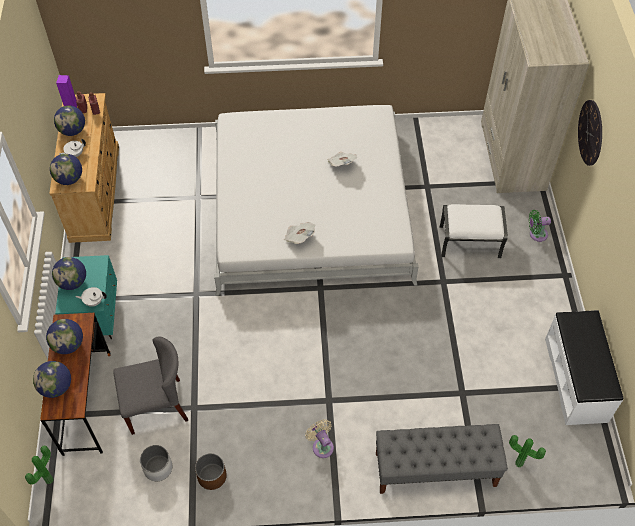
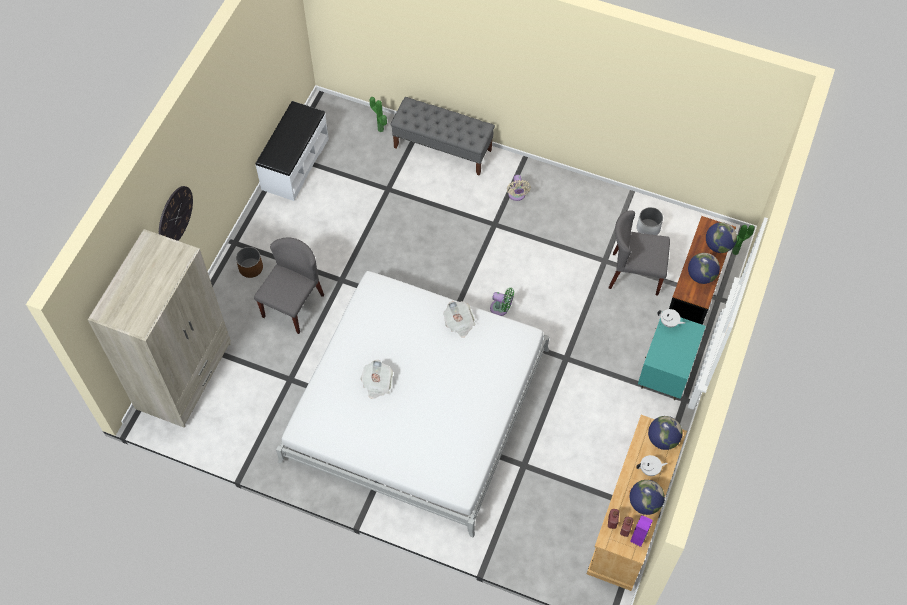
camera: 155 degrees left, 5 degrees up
(73, 282) = (683, 349): globe -> none
(212, 476) = (609, 207): brown planter -> brown planter (251, 267)
(469, 242) = (293, 305): white ottoman -> grey chair
(536, 234) = (228, 288): green fan -> green fan (501, 309)

